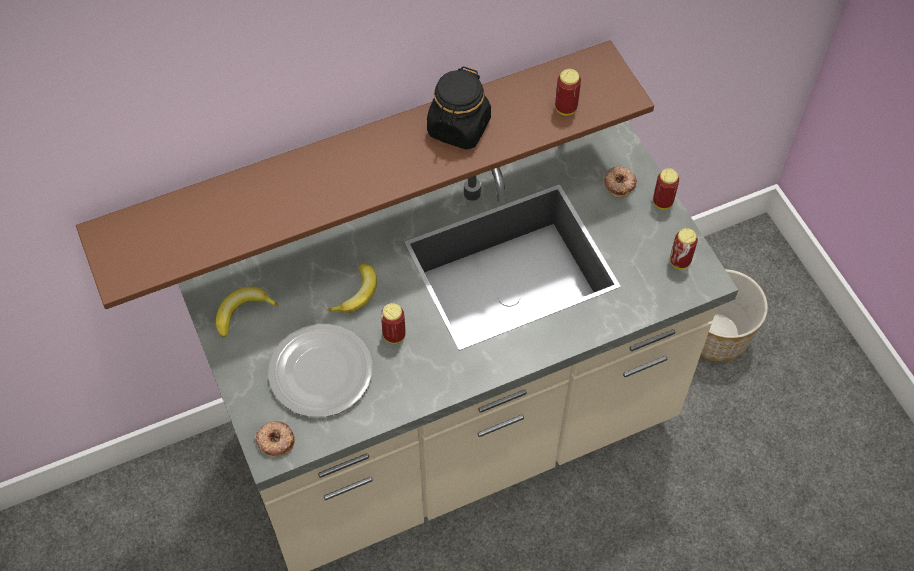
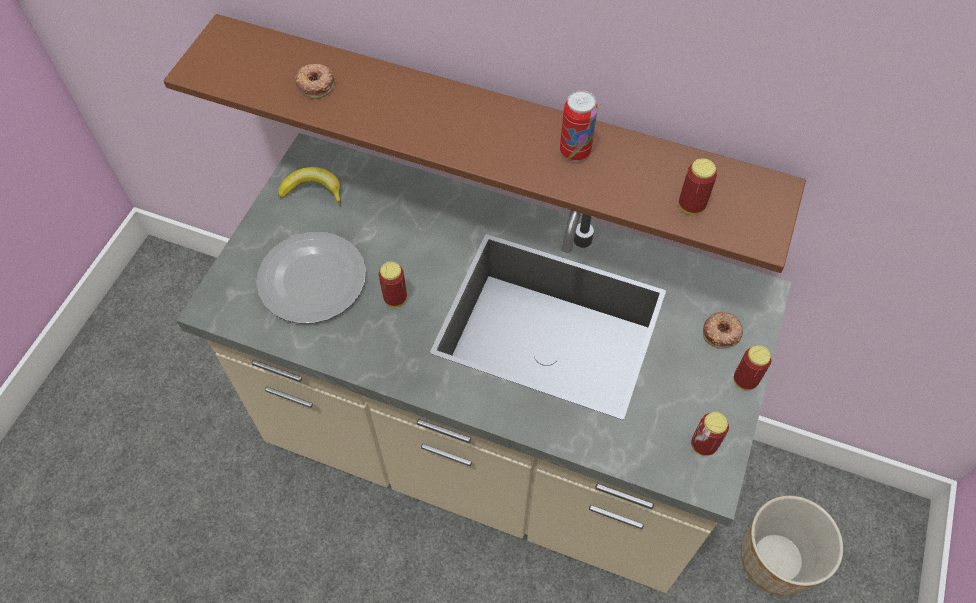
camera: 45 degrees right, 0 degrees up
(275, 440) = (225, 301): donut -> donut (316, 84)
(358, 294) = (406, 245): banana -> none
(458, 128) = (575, 152): black jar -> can

